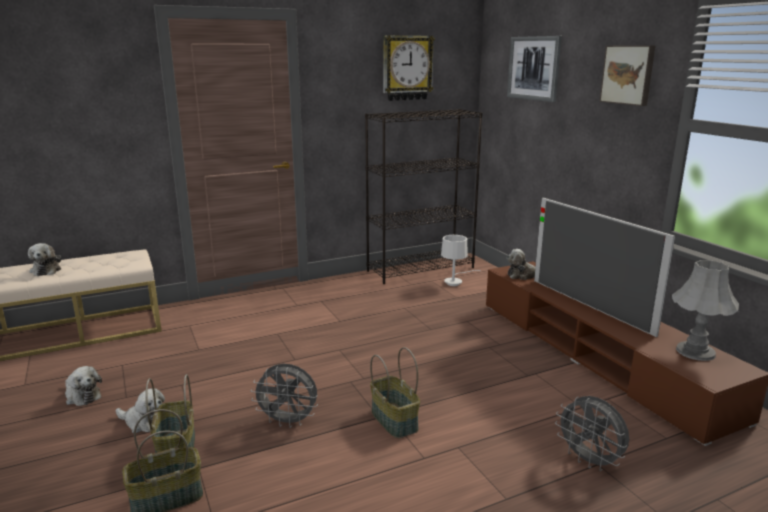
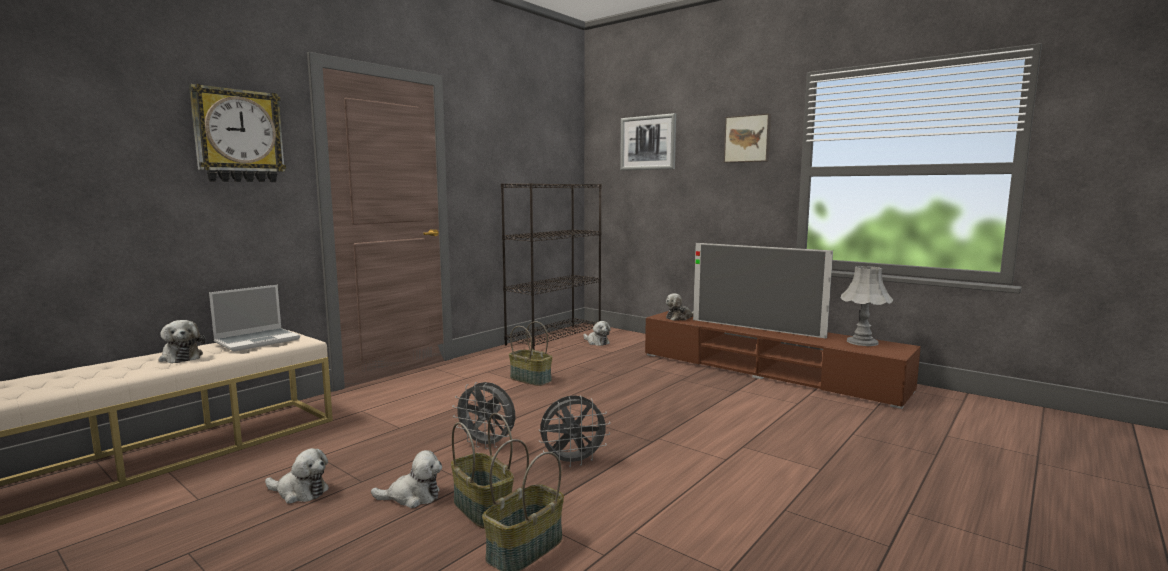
camera: 25 degrees left, 10 degrees down
(107, 260) = (258, 341): none -> laptop
(395, 420) = (669, 440): basket -> basket (531, 379)
(407, 68) = (531, 143): wall clock -> wall clock (238, 136)
(455, 282) = (596, 342): white table lamp -> plush toy
(590, 461) = (845, 433): grey fan -> grey fan (487, 444)

